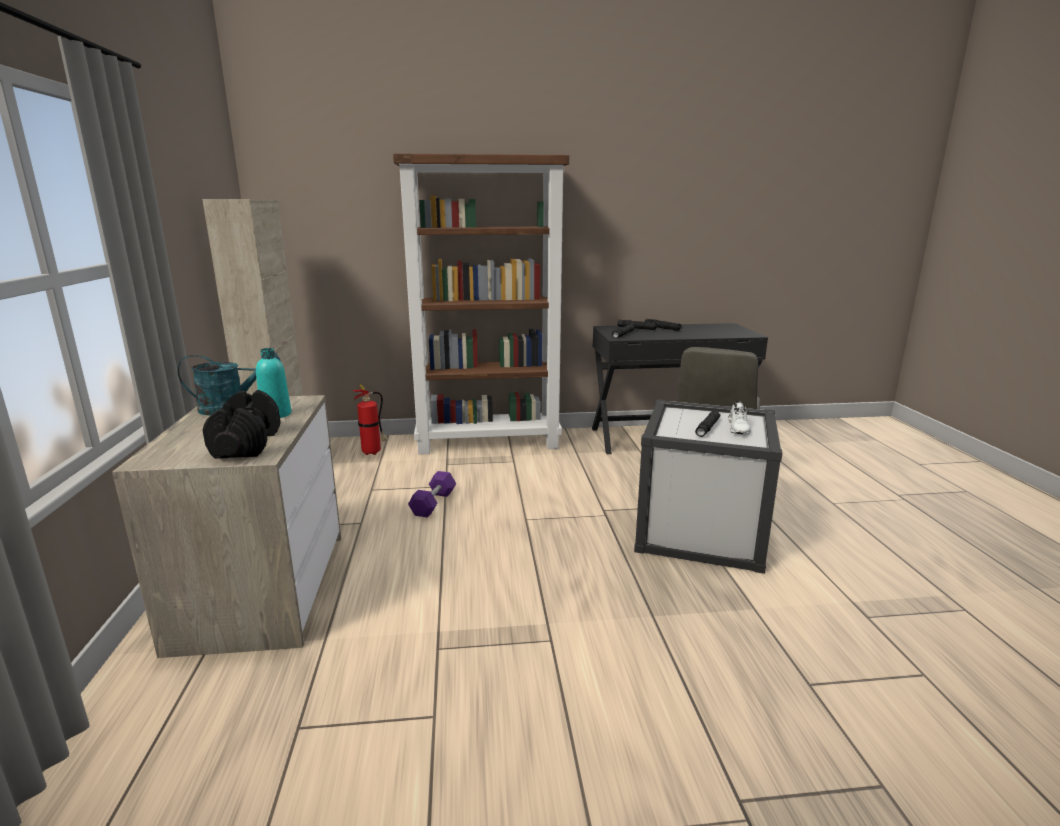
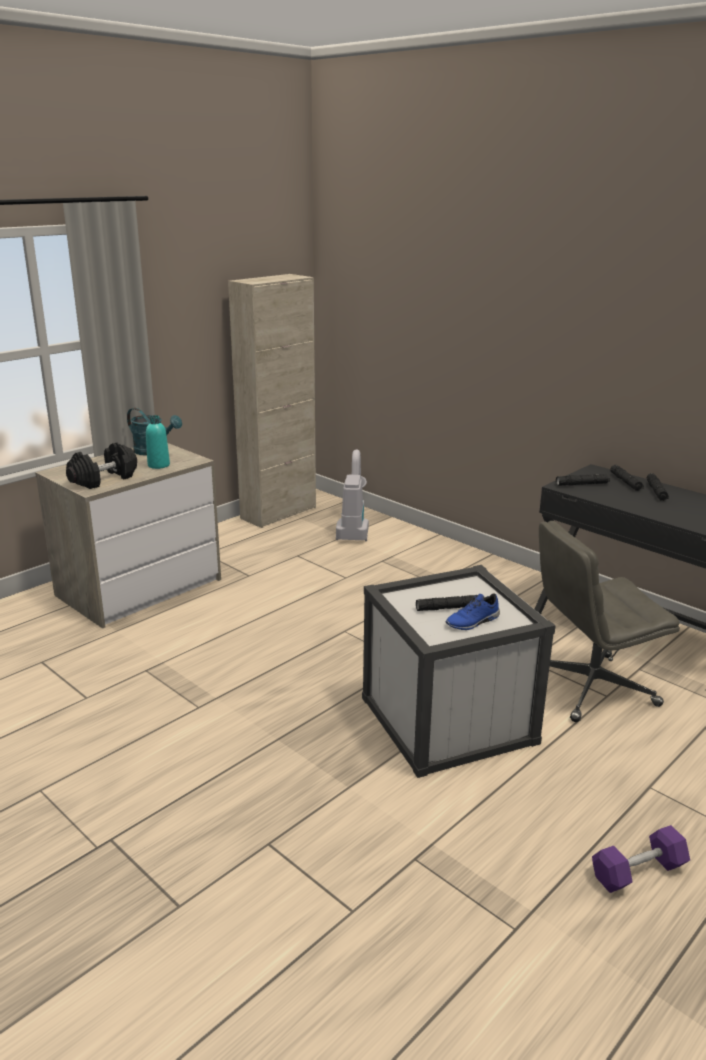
camera: 50 degrees right, 5 degrees up
(373, 452) = (353, 527): fire extinguisher -> vacuum cleaner
(433, 503) = (312, 586): purple dumbbell -> purple dumbbell (638, 871)
(489, 442) = (452, 558): brown bookcase -> none
(738, 428) = (473, 622): white shoe -> blue shoe

